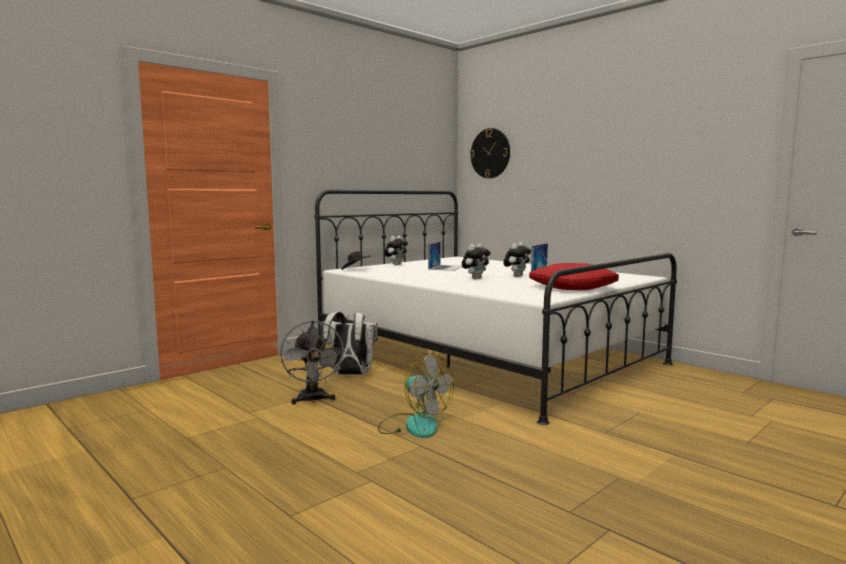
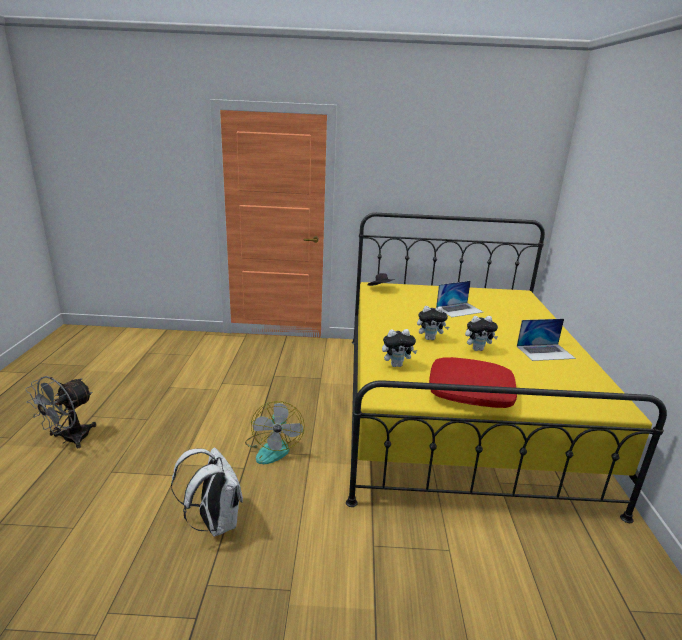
camera: 45 degrees right, 15 degrees up
(313, 400) = (265, 391): grey fan -> grey fan (70, 439)
(350, 375) = (325, 378): white backpack -> white backpack (214, 522)
(396, 265) = (432, 290): plush toy -> plush toy (396, 365)
(486, 356) = (456, 408): white bed -> yellow bed
(490, 153) = (581, 187): wall clock -> none

